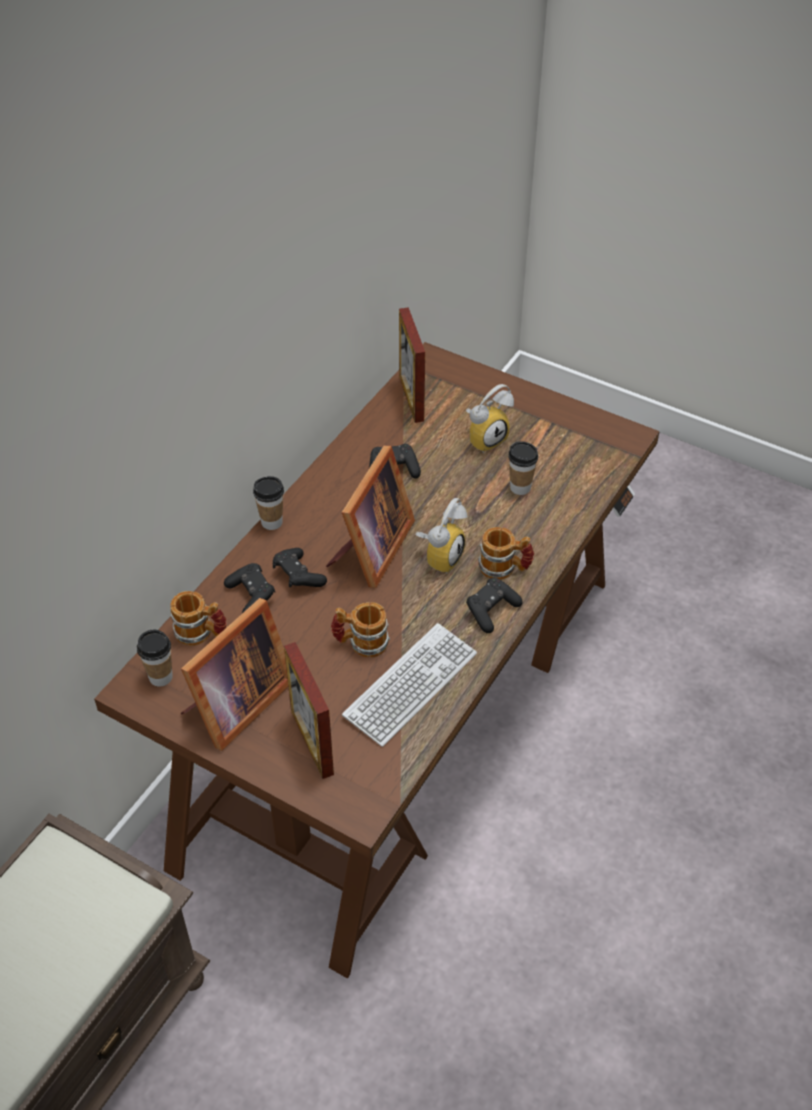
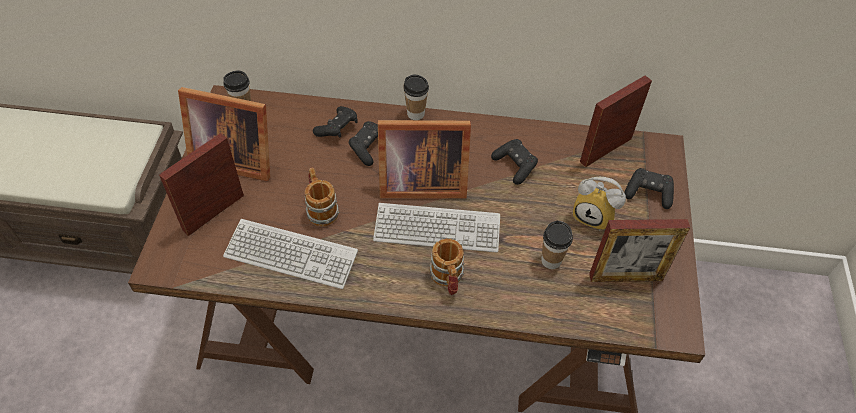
camera: 65 degrees right, 5 degrees up
(201, 633) = (290, 115): mug -> none
(440, 556) = (437, 229): alarm clock -> keyboard
(491, 611) = (394, 285): black game controller -> black game controller (648, 193)
(562, 445) = (625, 277): none -> picture frame

